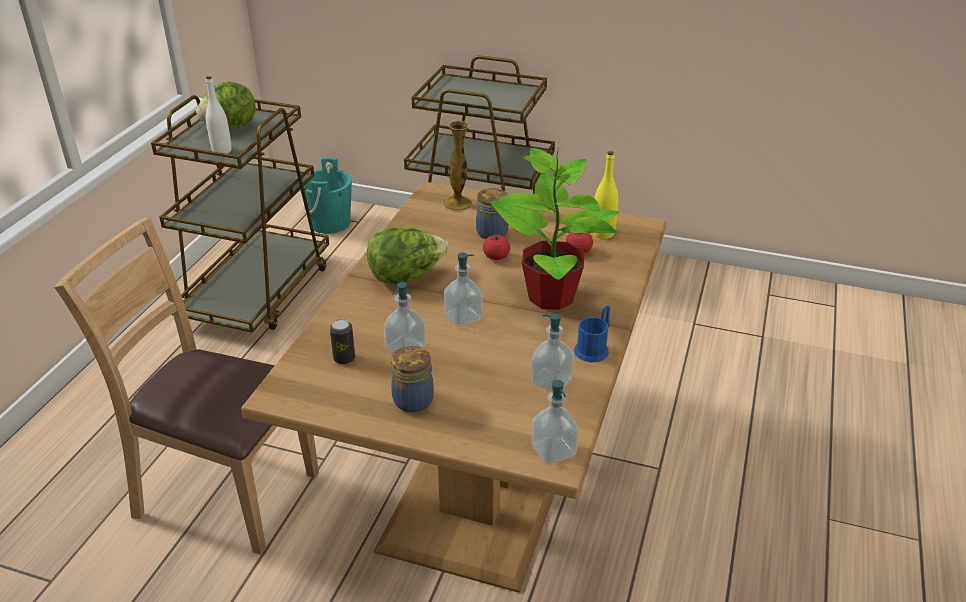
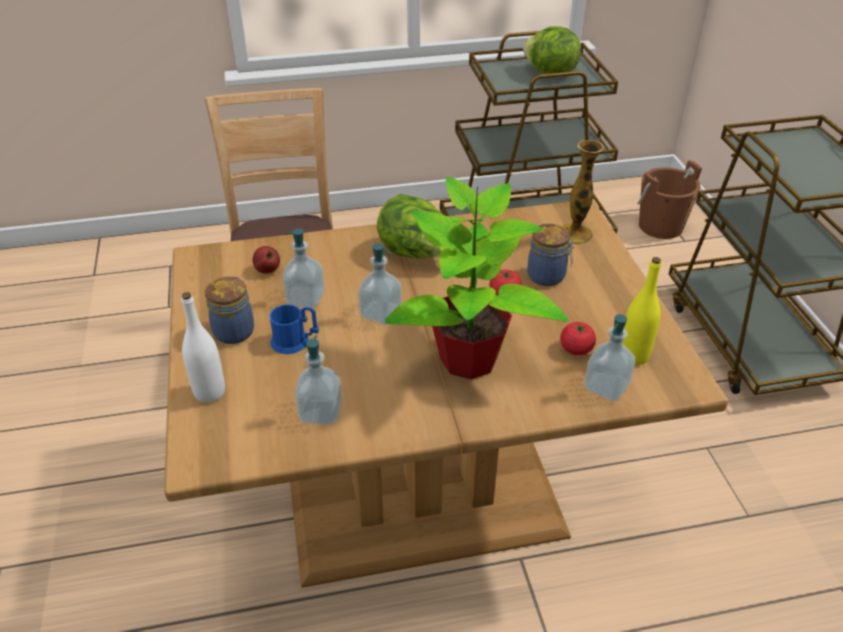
camera: 60 degrees right, 5 degrees up
(222, 151) = (508, 86): white bottle -> white bottle (209, 392)
(330, 223) = (660, 226): turquoise bucket -> brown bucket
(344, 358) = (267, 270): can -> apple
(553, 451) = (211, 453): soap dispenser -> soap dispenser (606, 387)
(594, 348) = (401, 425): blue mug -> blue mug (295, 341)

